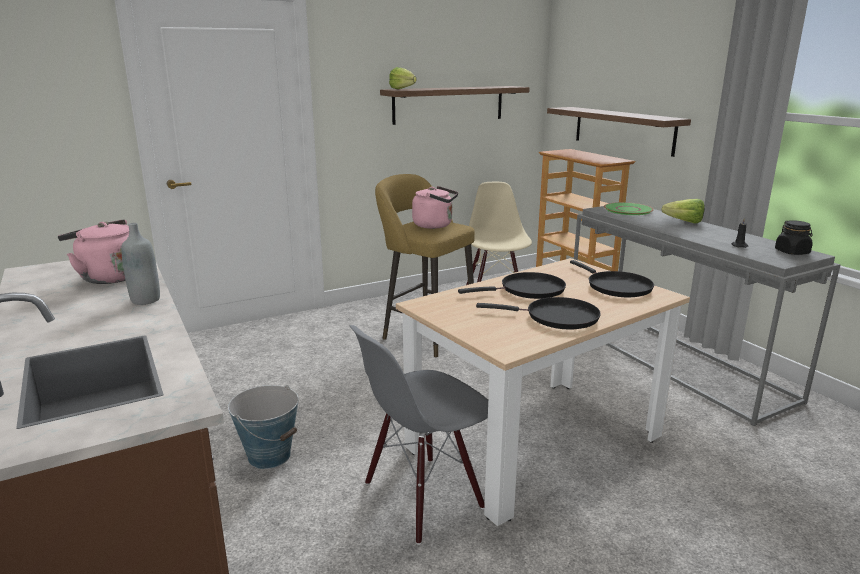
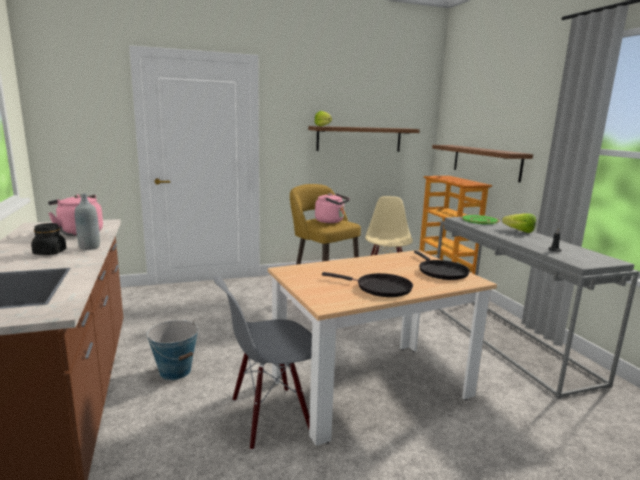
camera: 10 degrees right, 5 degrees down
(528, 290) = (371, 268): black frying pan -> none
(792, 252) = (597, 258): black jar -> black jar (50, 252)

